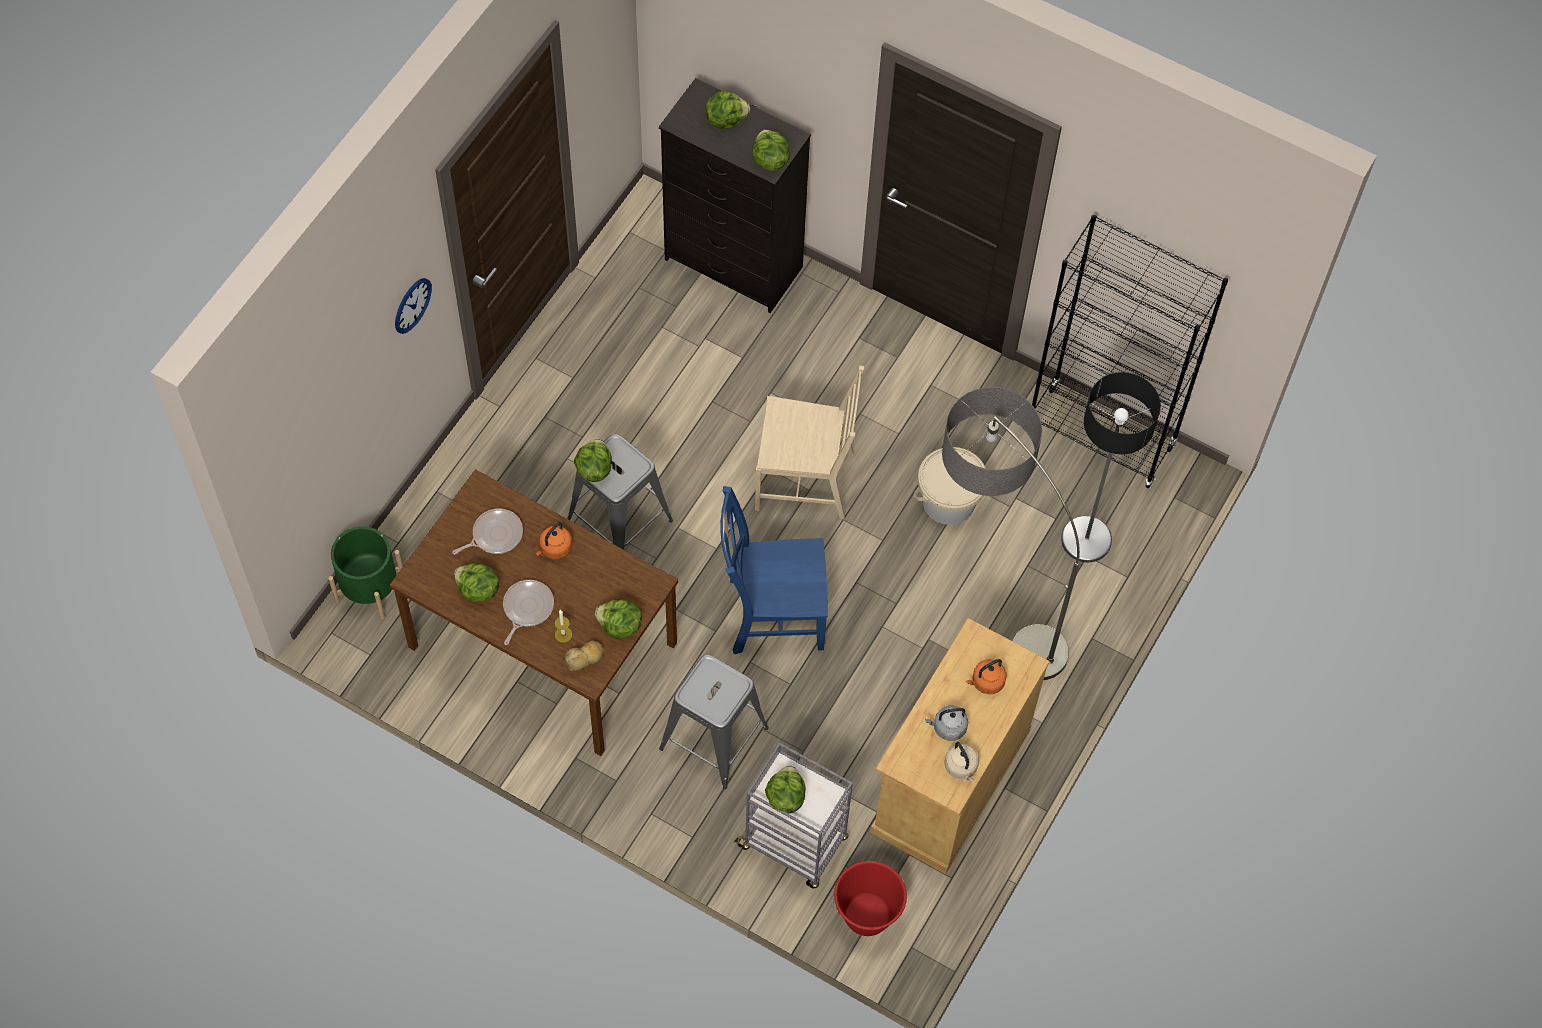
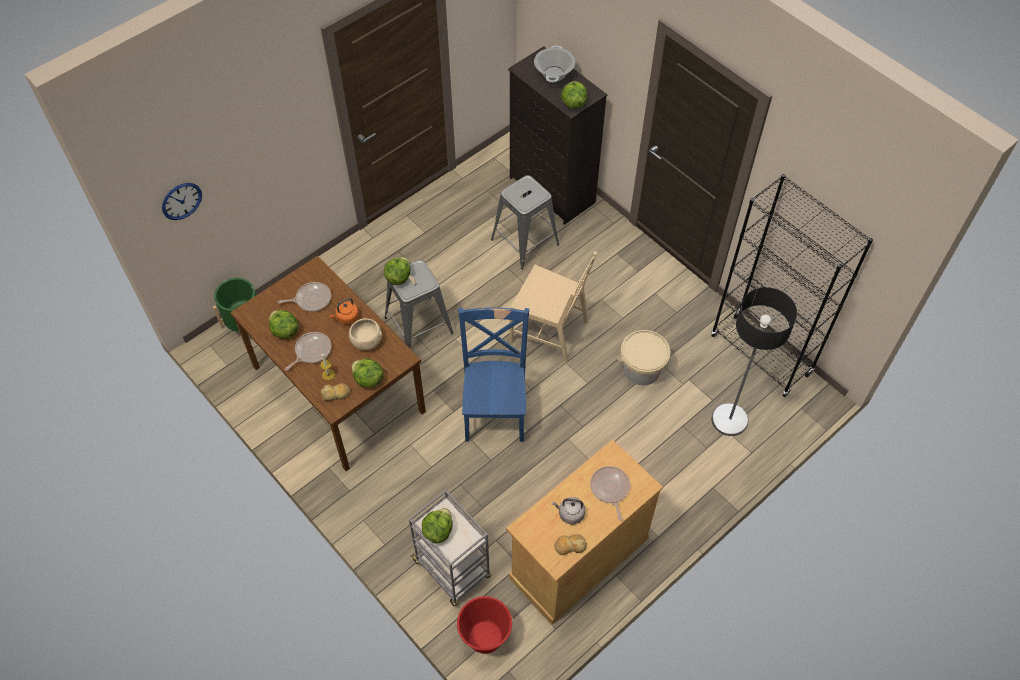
camera: 20 degrees right, 5 degrees down
(412, 305) = (297, 129): wall clock -> wall clock (181, 201)
(594, 574) = (366, 341): none -> beige bowl
(713, 737) = (425, 481): grey stool -> grey stool (525, 242)
(726, 119) = (553, 73): lettuce -> cooking pot
(771, 614) = (495, 410): blue chair -> blue chair turned 75 degrees clockwise
(961, 767) = (569, 546): beige kettle -> bread
(986, 682) = (610, 489): orange kettle -> frying pan
(988, 606) = (646, 445): floor lamp -> none

